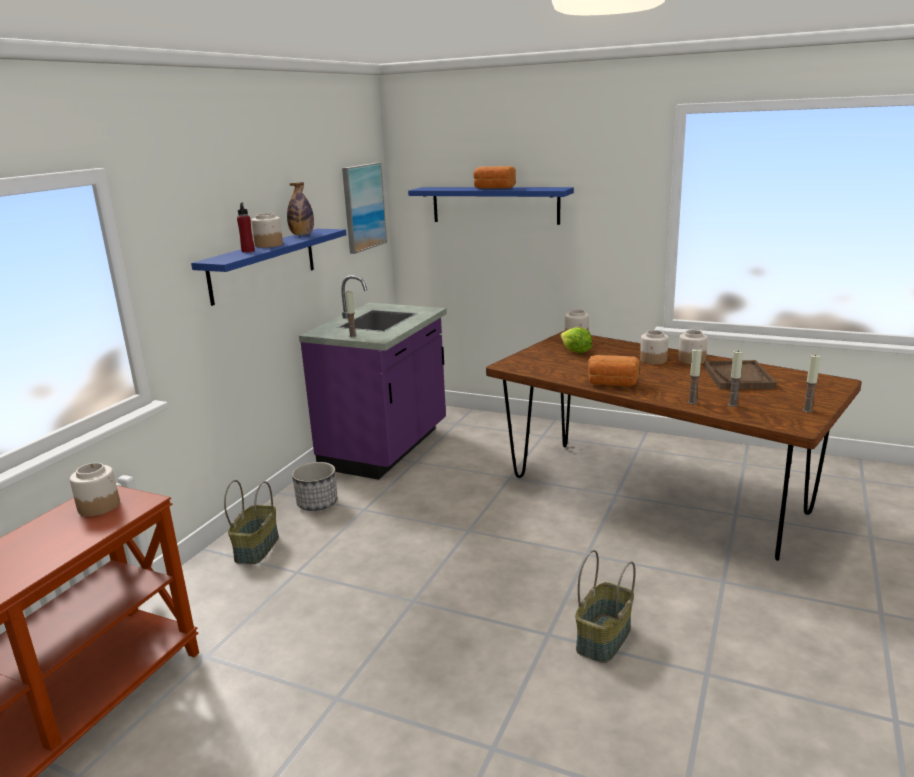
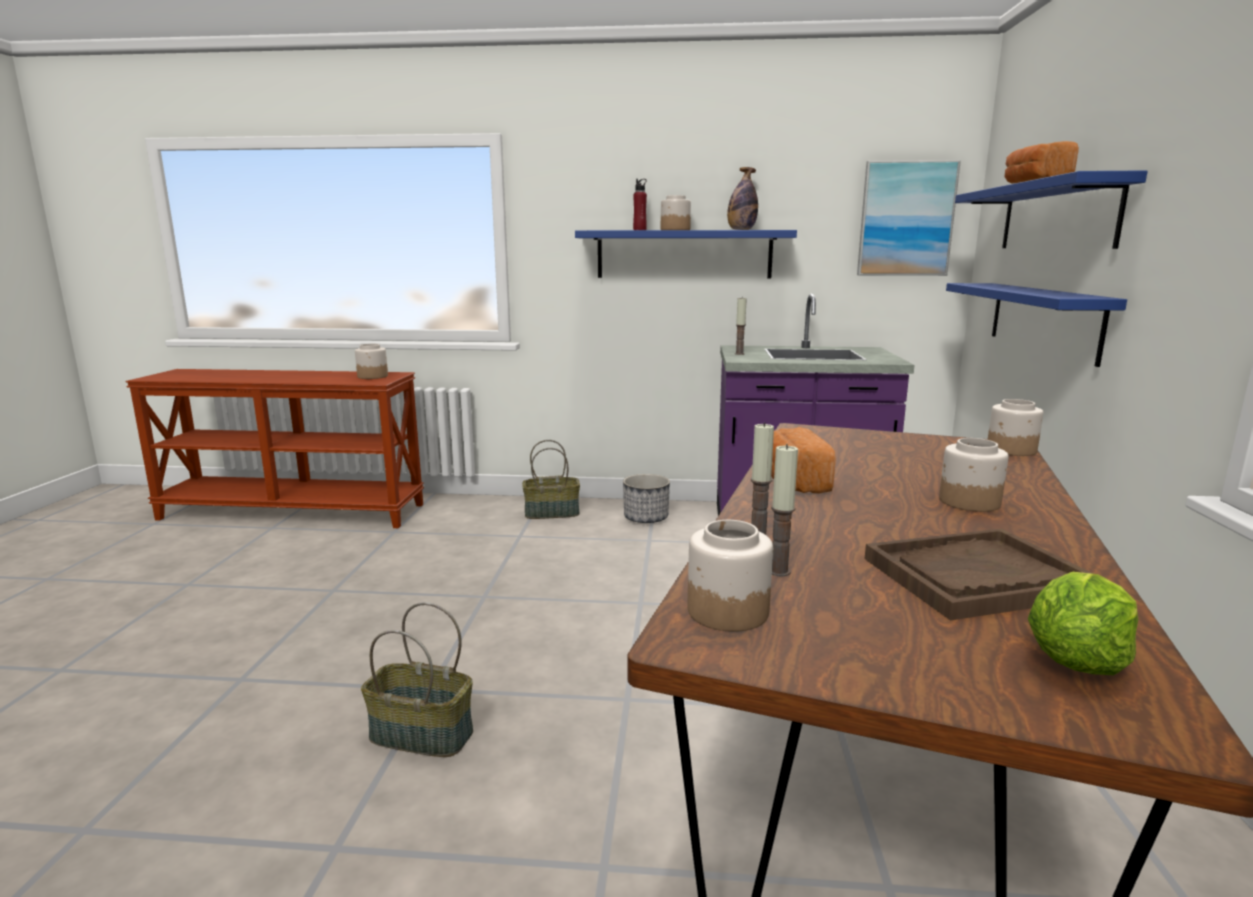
camera: 70 degrees right, 5 degrees down
(498, 263) = (1043, 319): none -> blue shelf
(576, 352) = (923, 454): lettuce -> lettuce (1076, 660)
(691, 360) = (1027, 531): jar -> jar (727, 611)
(807, 410) = (823, 658): candle -> none

